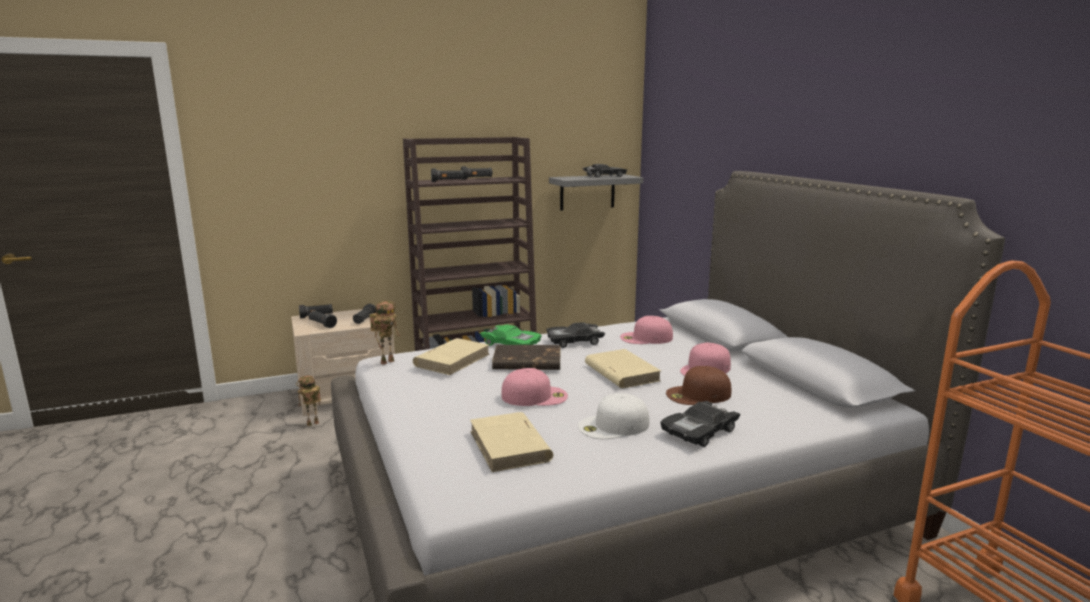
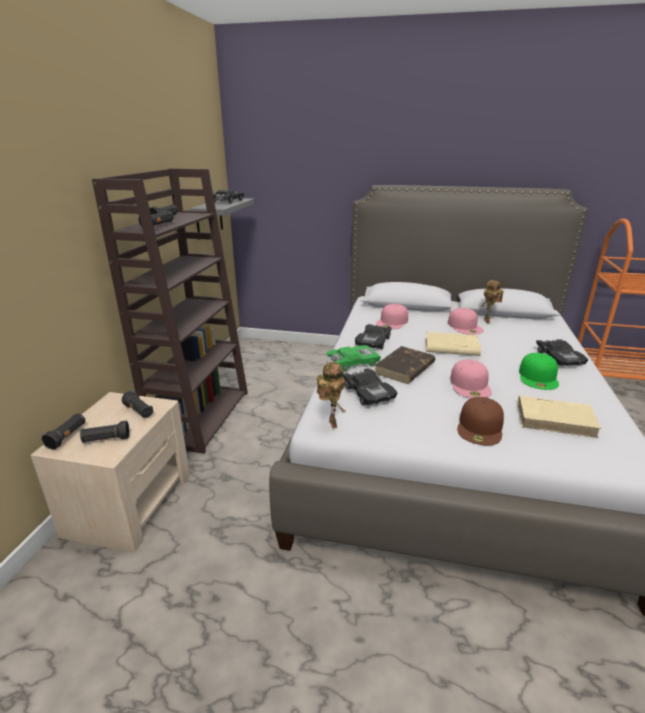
camera: 55 degrees left, 10 degrees up
(312, 424) = (166, 550): toy robot -> toy robot (488, 321)
(452, 359) = (368, 393): beige book -> black toy car
(535, 396) = (470, 385): pink cap -> pink cap turned 150 degrees clockwise
(613, 426) = (538, 377): white cap -> green cap
(698, 395) = (503, 341): brown cap -> brown cap (480, 427)

